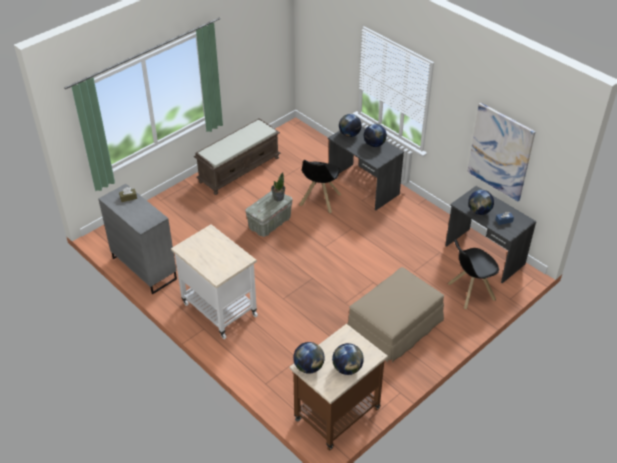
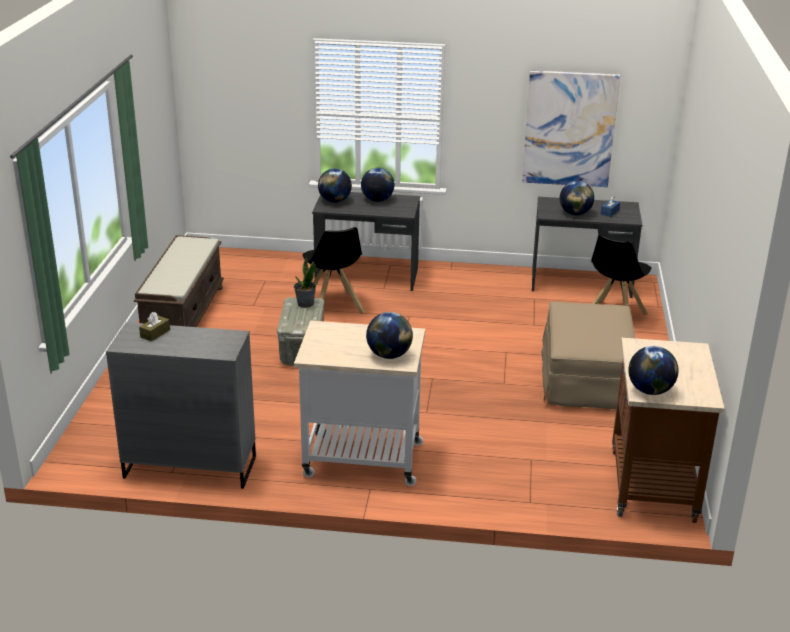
camera: 40 degrees left, 15 degrees down
(347, 368) = (690, 372): globe -> globe (389, 355)

